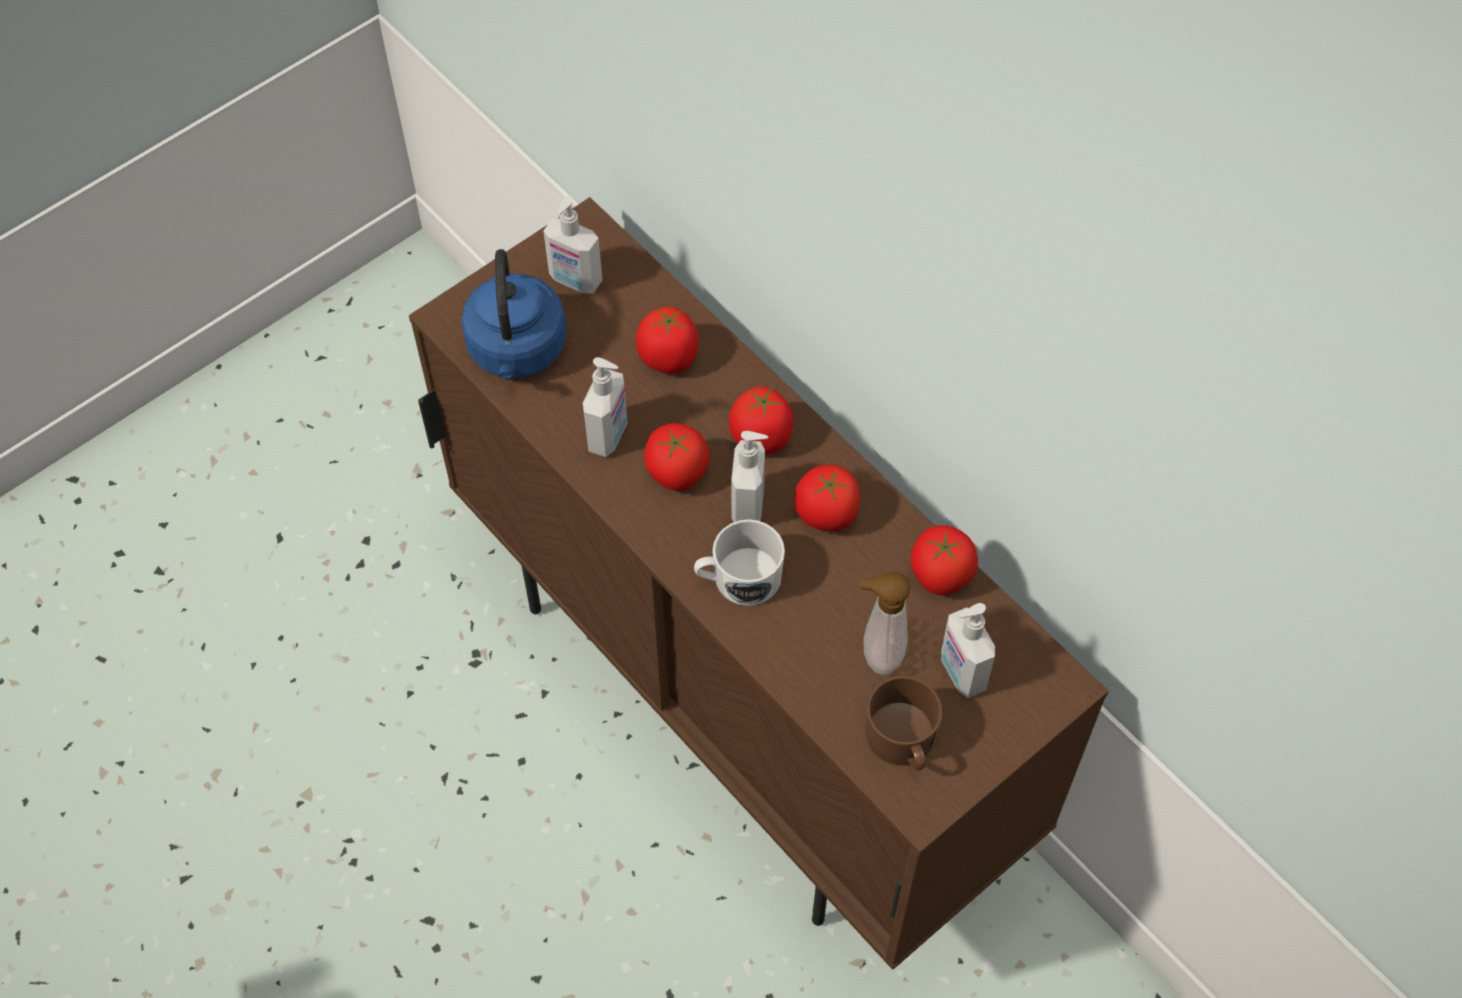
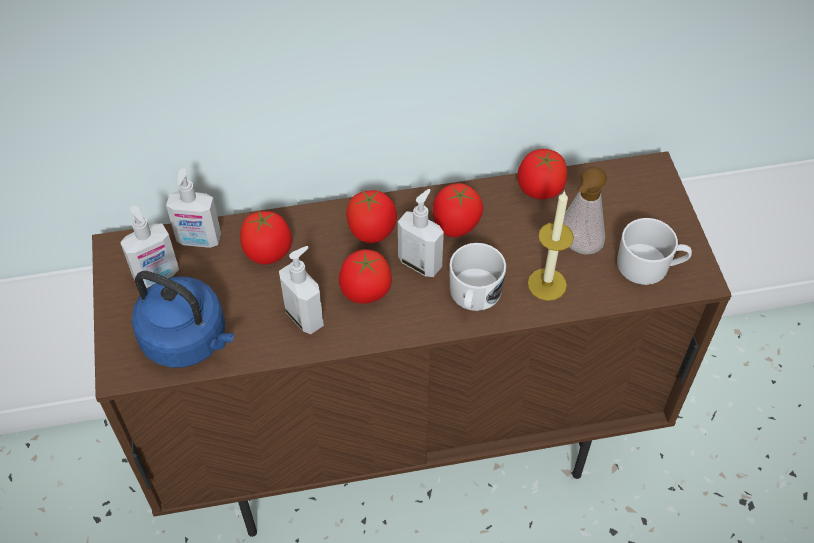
camera: 60 degrees left, 5 degrees down
(803, 645) = (547, 284): none -> candle
(903, 742) = (649, 266): brown mug -> white mug
(961, 673) = (616, 213): soap dispenser -> soap dispenser (199, 240)

